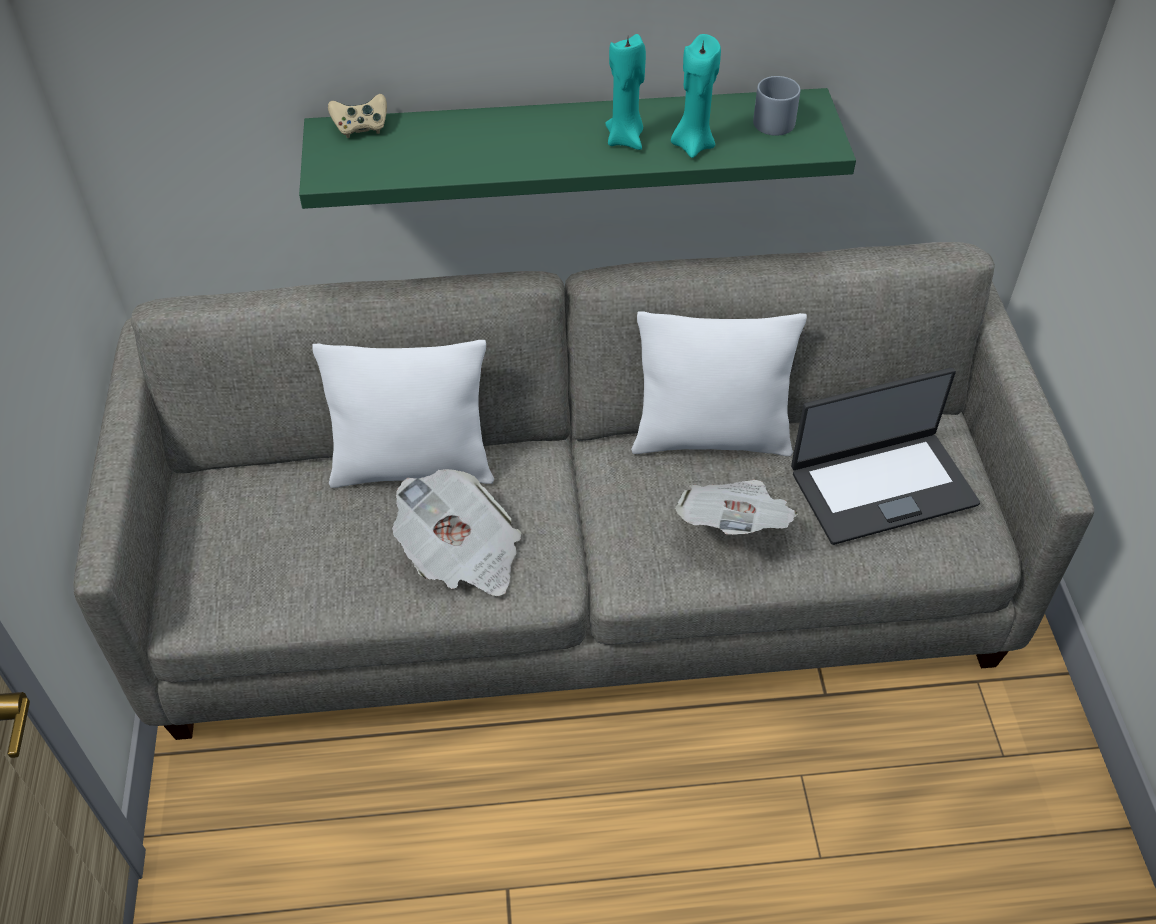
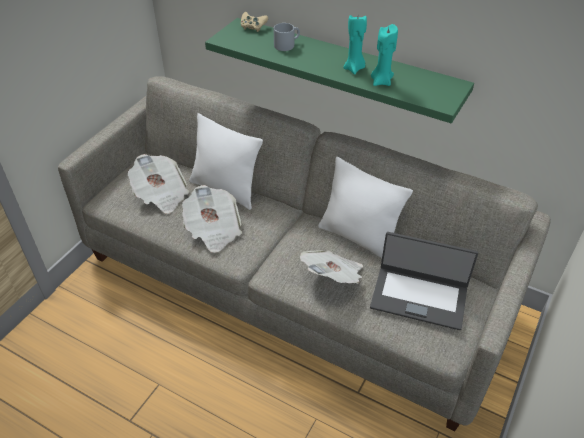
camera: 35 degrees right, 5 degrees down
(301, 541) = (161, 195): none -> newspaper
(775, 119) = (432, 85): grey mug -> grey mug (287, 44)

